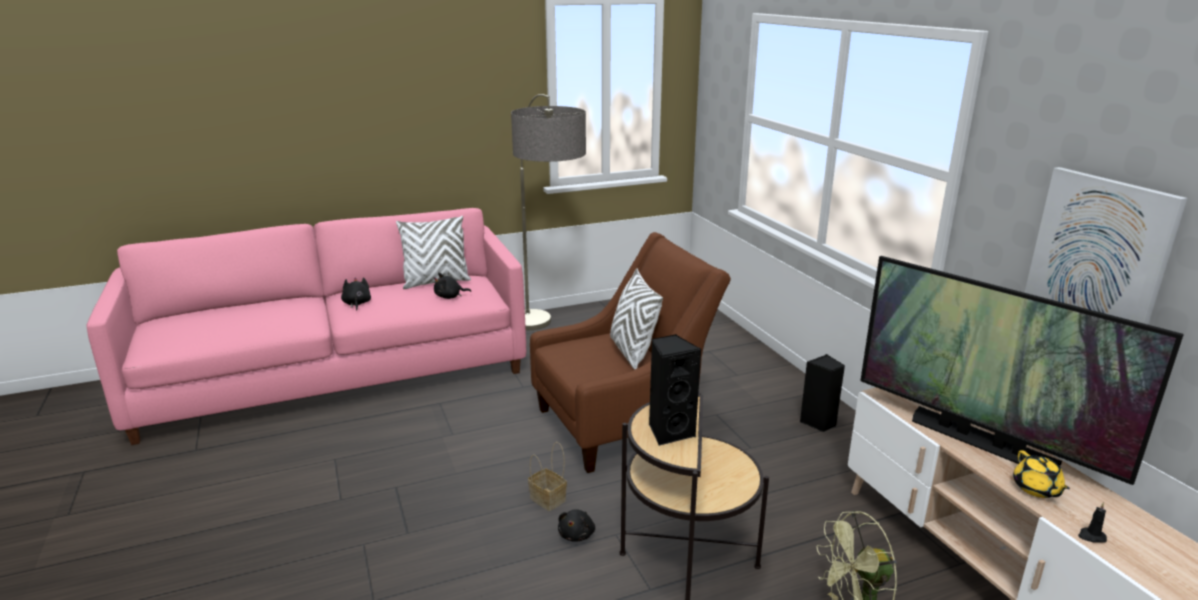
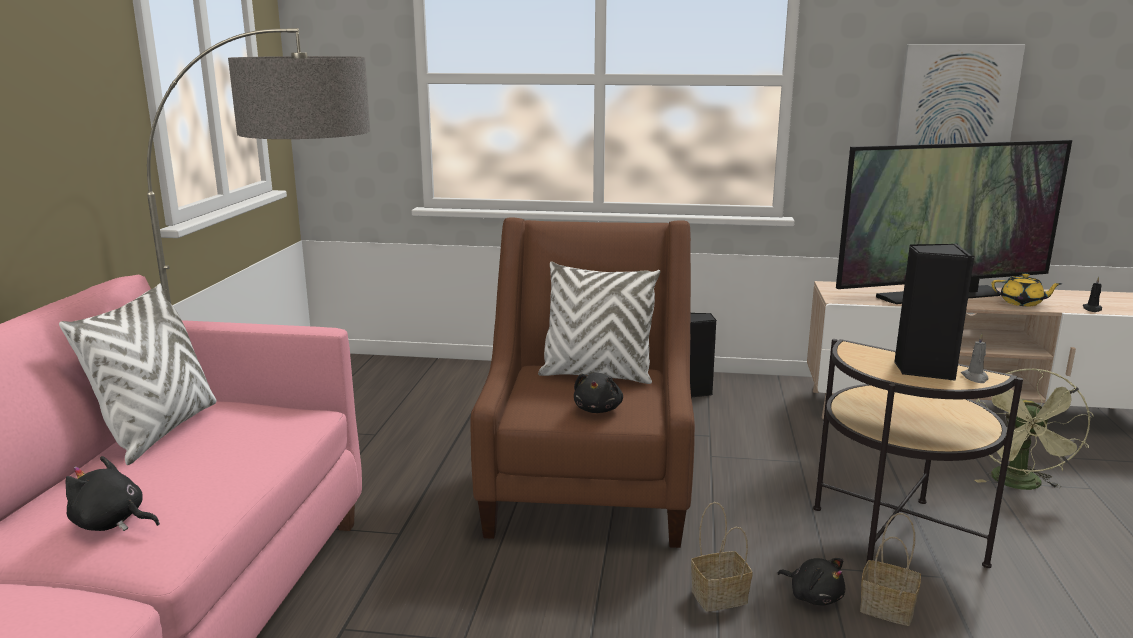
camera: 60 degrees left, 5 degrees down
(450, 297) = (245, 434): black plush toy -> black plush toy (598, 409)
(588, 568) = (889, 608): none -> basket
(674, 453) = (975, 378): none -> grey candle

